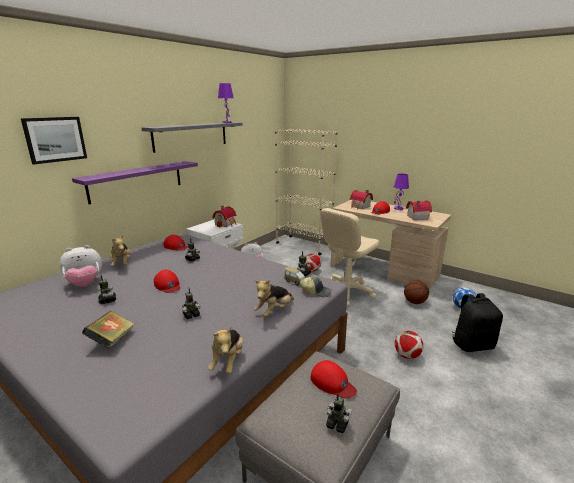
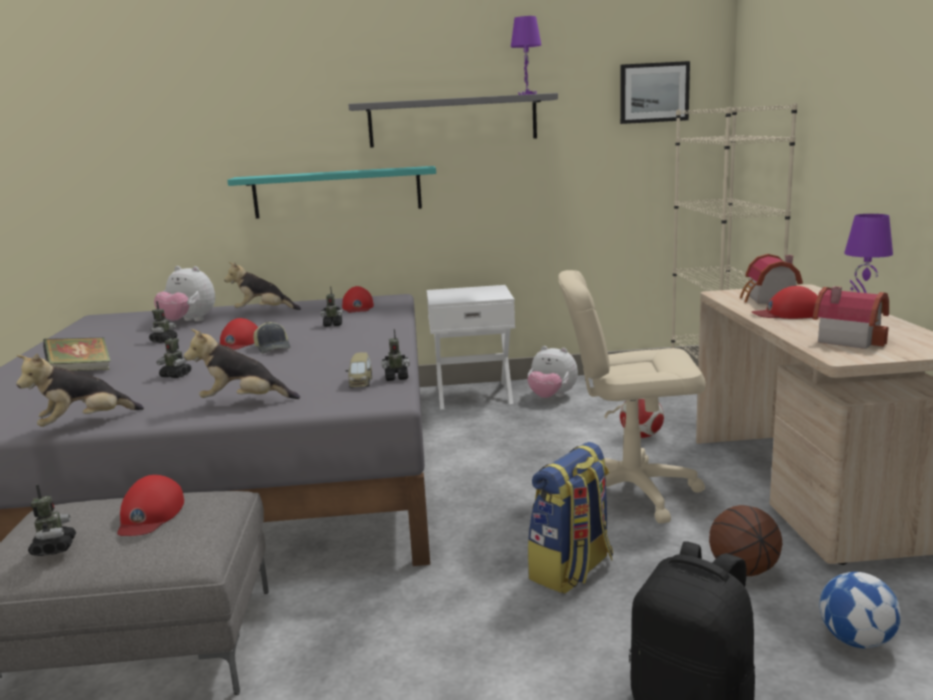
camera: 50 degrees right, 5 degrees down
(55, 139) = (217, 121): picture -> picture (654, 92)
(122, 263) = (263, 312): plush toy -> plush toy turned 60 degrees clockwise
(137, 181) = (337, 192): purple shelf -> turquoise shelf
(226, 224) = (492, 294): toy house -> none
(316, 292) = (347, 402): cap -> cap (273, 348)
(383, 326) = (572, 570): none -> backpack
(407, 355) = (507, 632): football -> none

